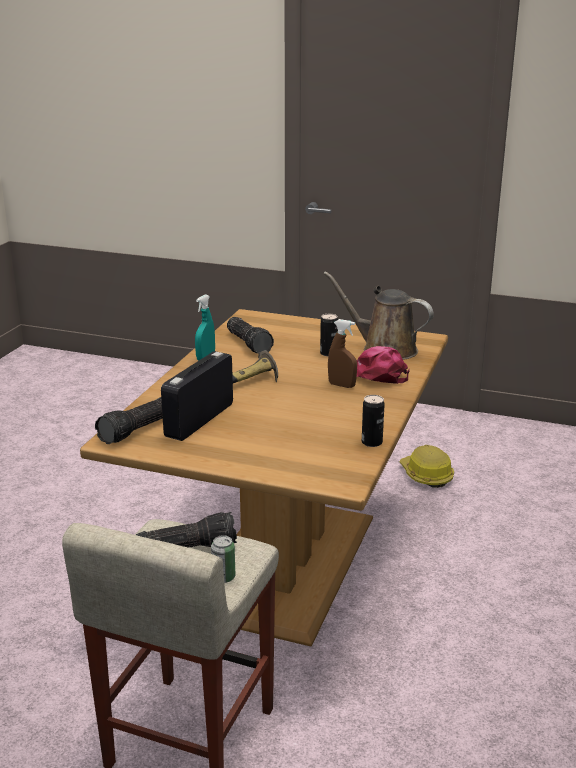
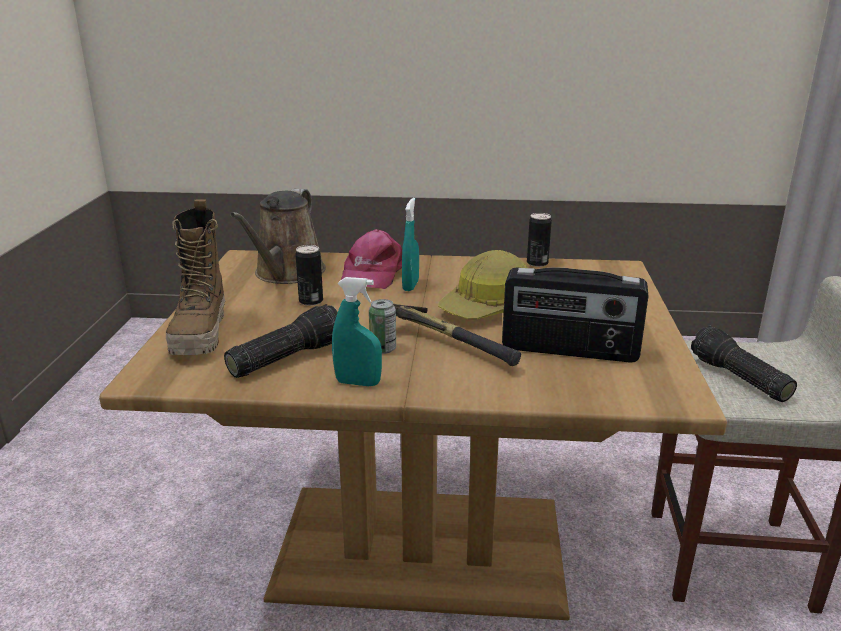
camera: 105 degrees left, 0 degrees up
(138, 430) = (636, 385): flashlight -> none
(223, 577) = (756, 352): can -> can (383, 349)
(292, 326) = (201, 335): none -> boot
(341, 385) = (410, 285): brown spray bottle -> turquoise spray bottle
(426, 475) = (194, 459): hard hat -> hard hat (488, 308)

